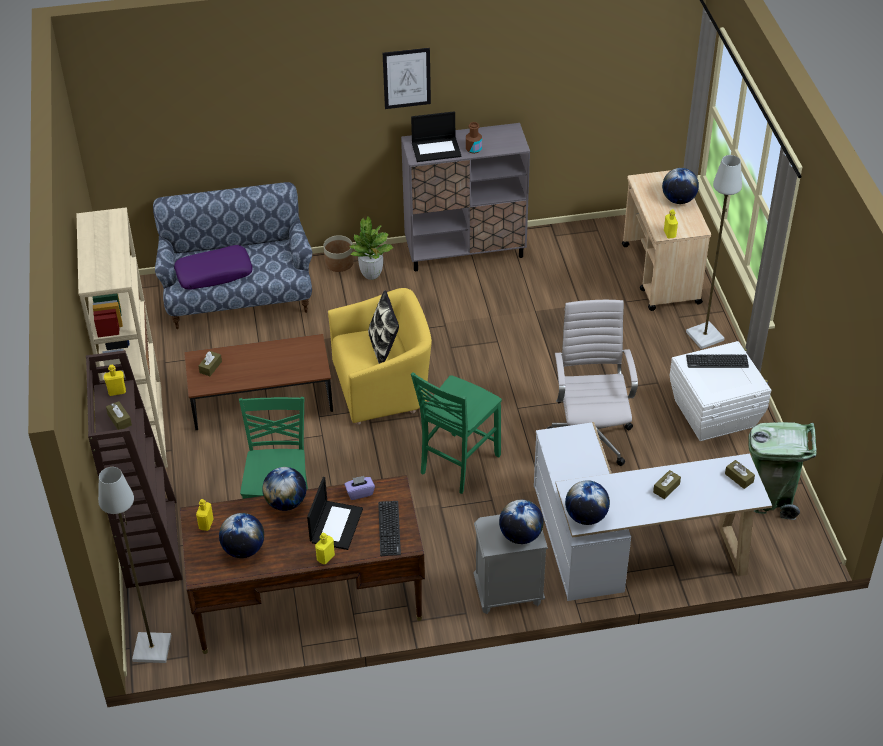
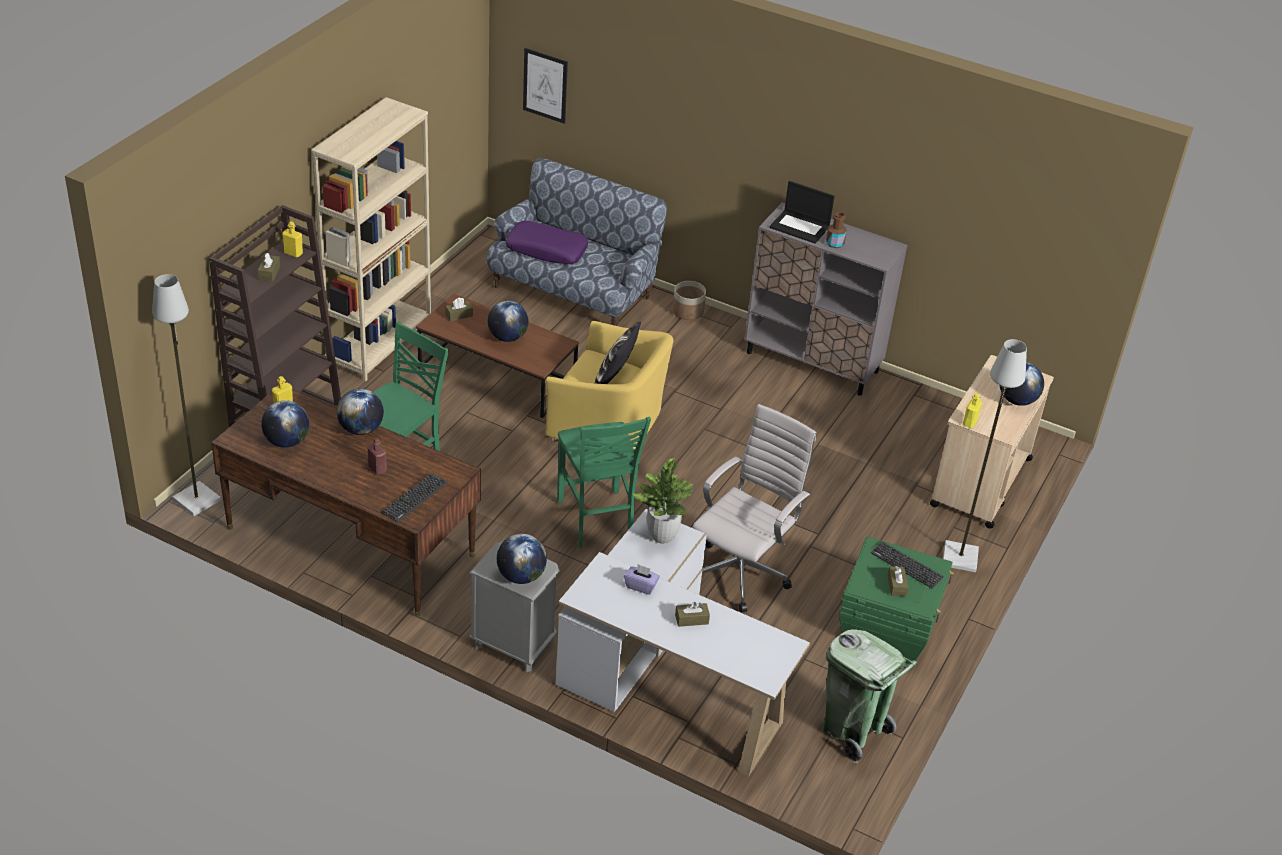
camera: 35 degrees right, 5 degrees down
(325, 557) = (338, 486): yellow bottle -> none
(336, 525) = (377, 469): laptop -> red bottle
(360, 493) = (426, 458): purple tissue box -> purple tissue box (641, 586)
(371, 274) = (705, 335): potted plant -> potted plant (662, 536)
(406, 78) = (800, 139): picture -> picture (545, 85)
(457, 464) = (596, 520): green chair -> green chair turned 90 degrees counterclockwise
(586, 517) = (589, 595): globe -> globe (507, 337)
(714, 412) = (888, 625): white storage box -> green storage box
(739, 478) = (772, 655): brown tissue box -> brown tissue box (896, 585)

